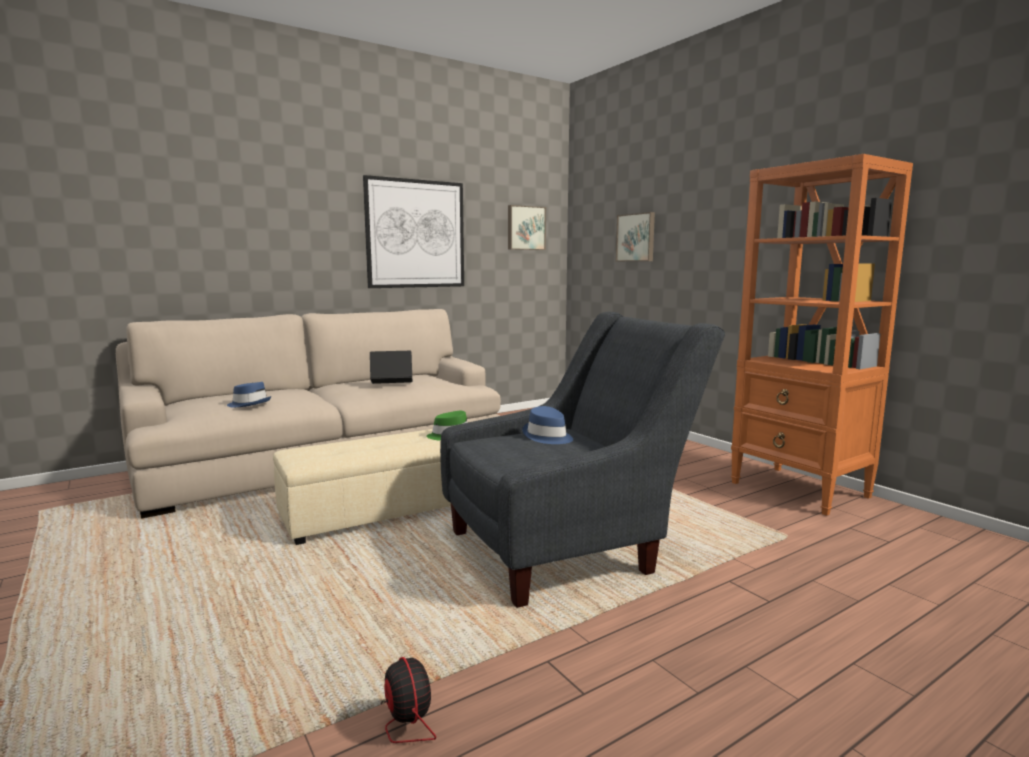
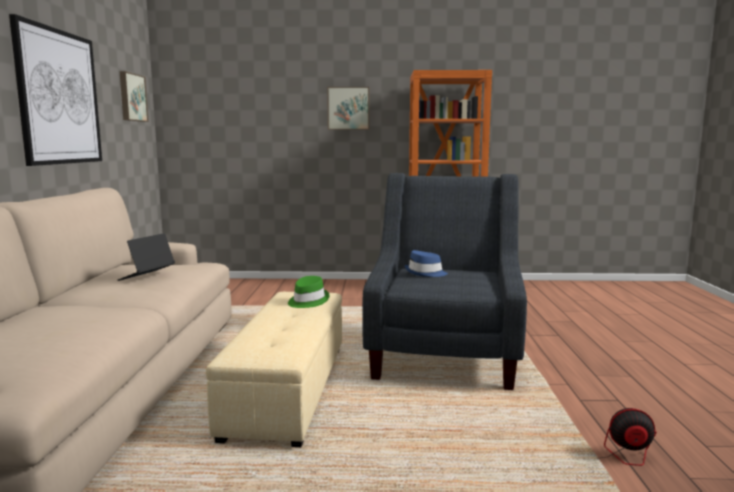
camera: 55 degrees left, 0 degrees up
(249, 404) = (73, 330): blue hat -> none
(636, 237) = (254, 113): picture -> picture (348, 108)

